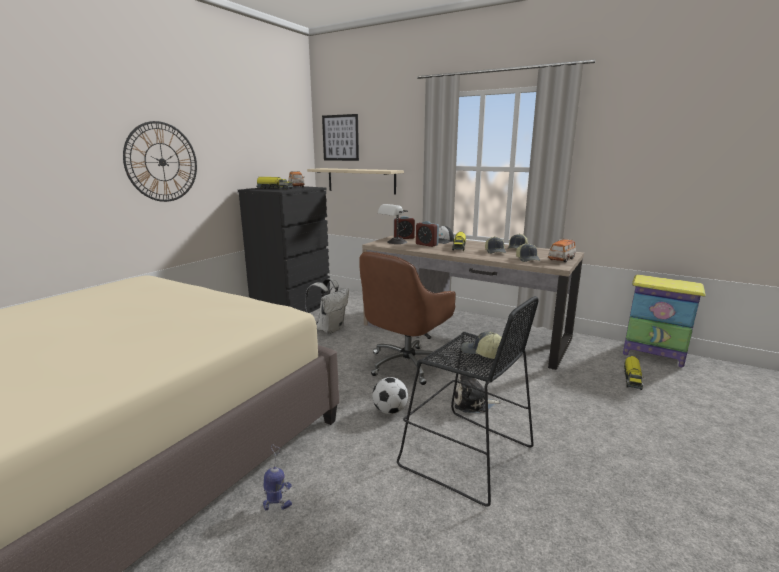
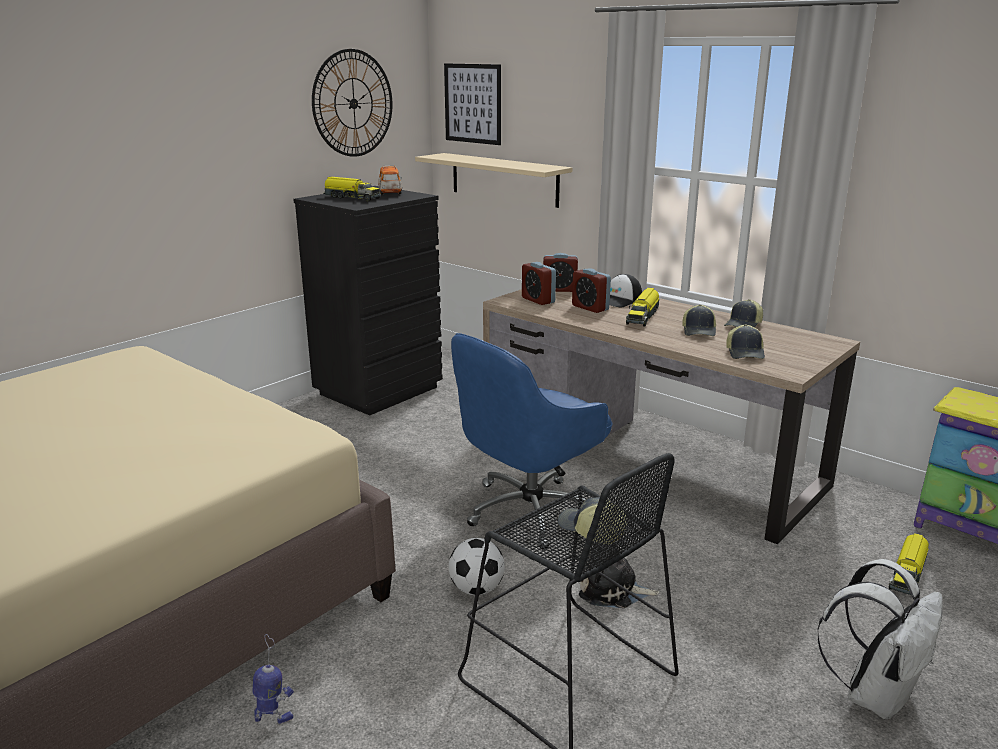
camera: 10 degrees right, 5 degrees up
(162, 162) = (171, 164): wall clock -> wall clock (353, 103)
(330, 329) = (428, 434): white backpack -> white backpack (874, 694)
(394, 242) = (538, 300): table lamp -> alarm clock
(406, 364) = (529, 511): brown office chair -> blue office chair
(561, 260) = (805, 357): toy car -> none

